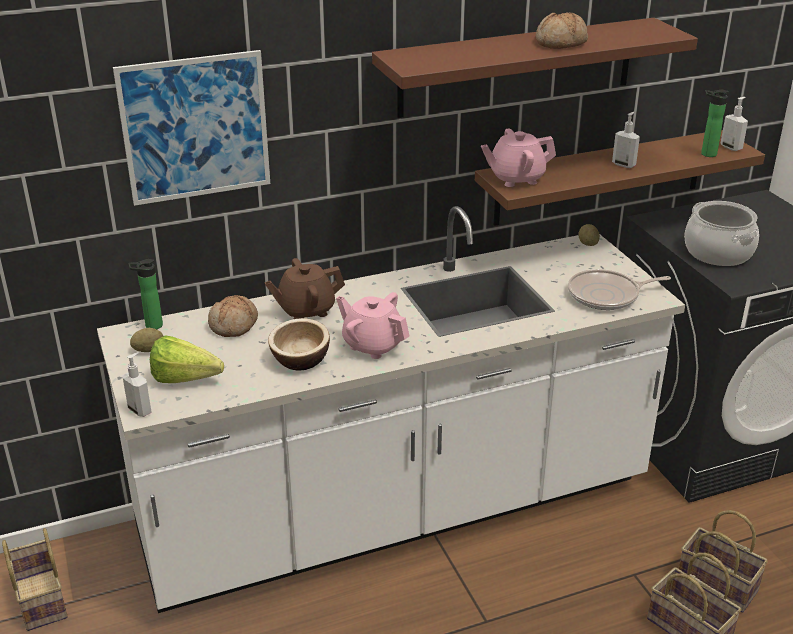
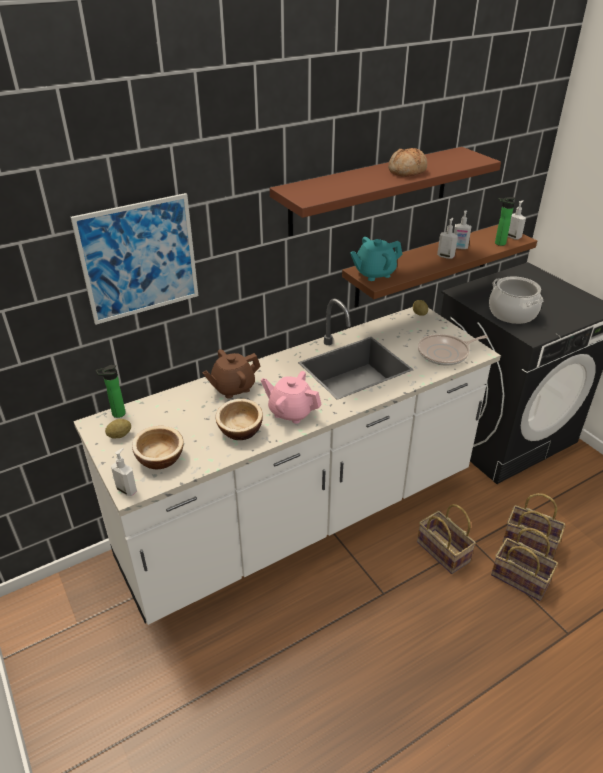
camera: 10 degrees left, 5 degrees up
(39, 598) = (50, 625): basket -> basket (441, 551)
(190, 381) = (160, 459): lettuce -> bowl
(234, 325) = (182, 406): bread -> none
(516, 178) = (374, 273): pink teapot -> turquoise teapot
(648, 155) = (459, 247): none -> soap dispenser

